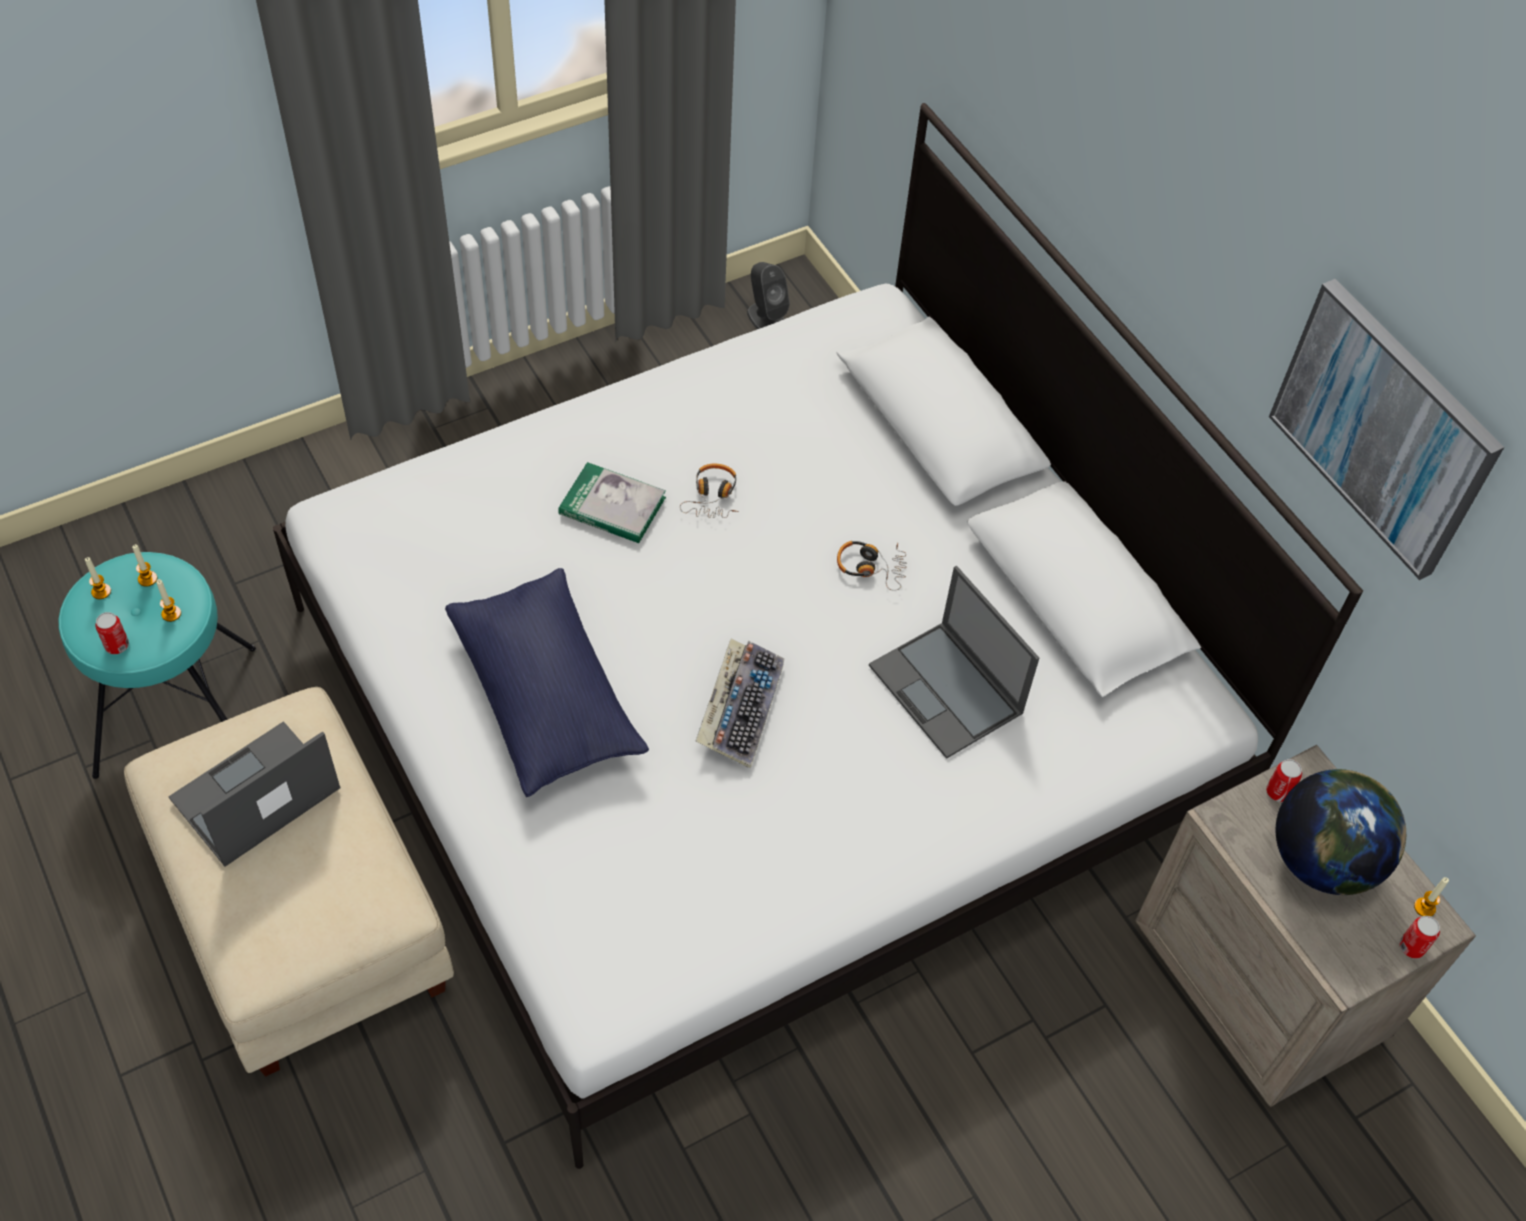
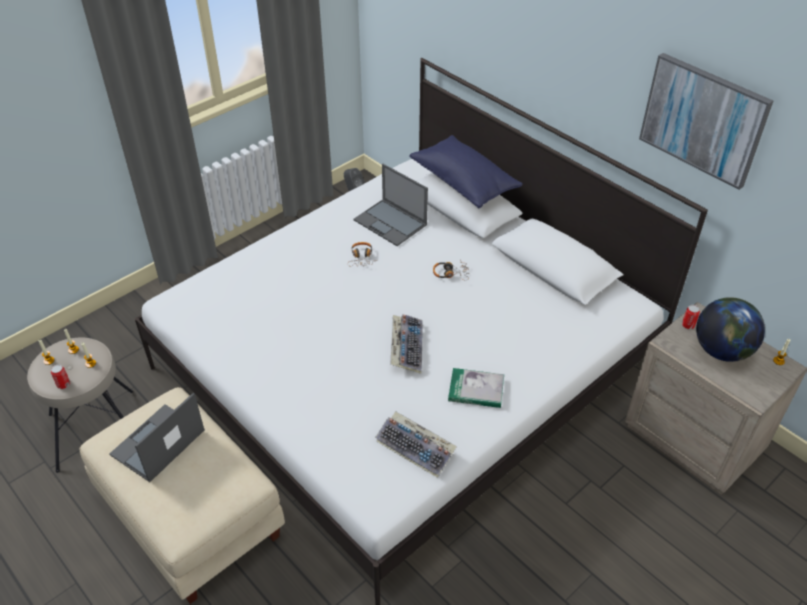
camera: 10 degrees left, 10 degrees down
(176, 712) = (96, 430): turquoise stool -> beige stool
(546, 697) = (304, 362): blue pillow -> blue pillow (464, 183)
(612, 506) = (312, 271): book -> book (476, 390)
(698, 916) = (417, 448): none -> keyboard
(947, 690) = (507, 319): laptop -> laptop (391, 223)
(1411, 947) = (780, 379): can -> none

